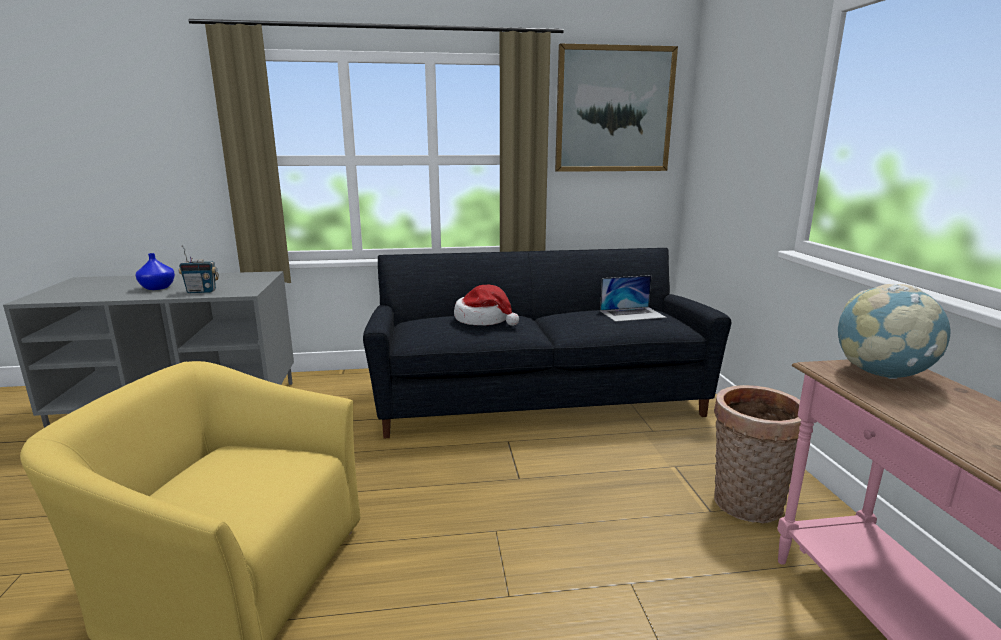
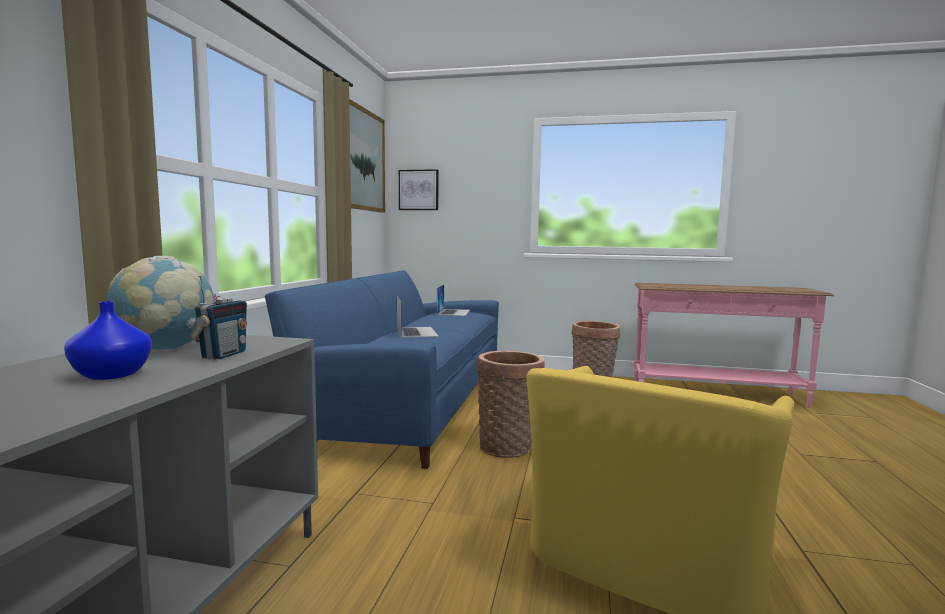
camera: 70 degrees left, 10 degrees down
(456, 468) = (508, 446): none -> basket
(484, 319) = (416, 332): hat -> laptop
(537, 396) = (411, 403): black sofa -> blue sofa
(709, 139) = (419, 190): none -> picture
(881, 374) = (658, 284): globe -> globe (166, 348)

